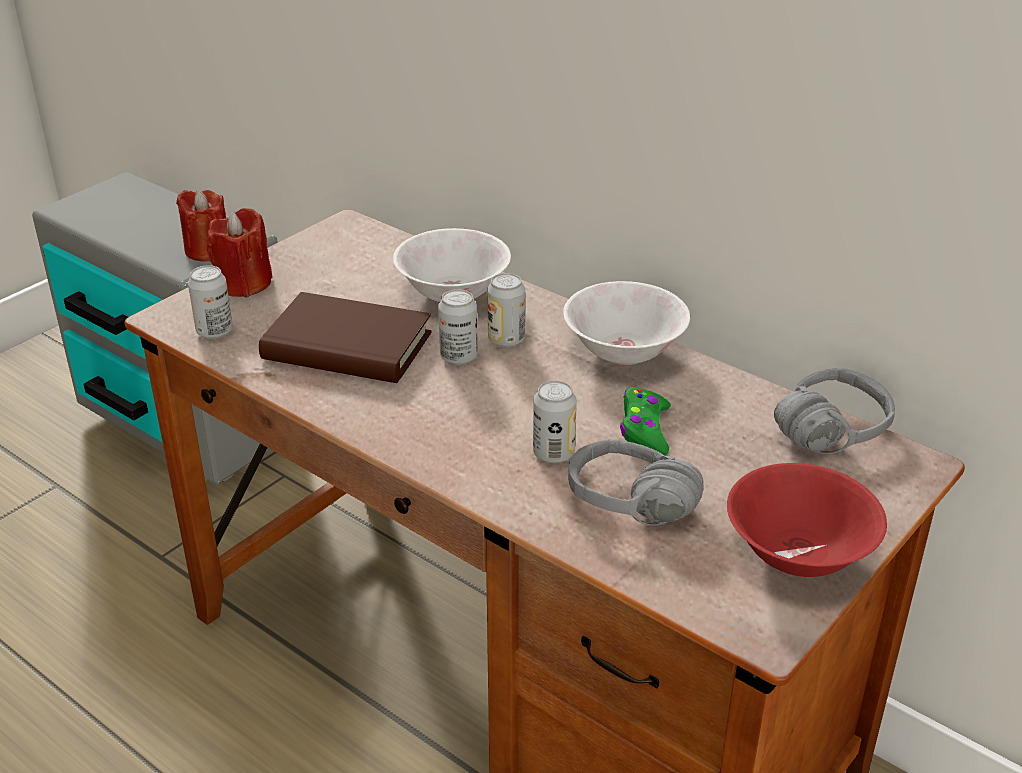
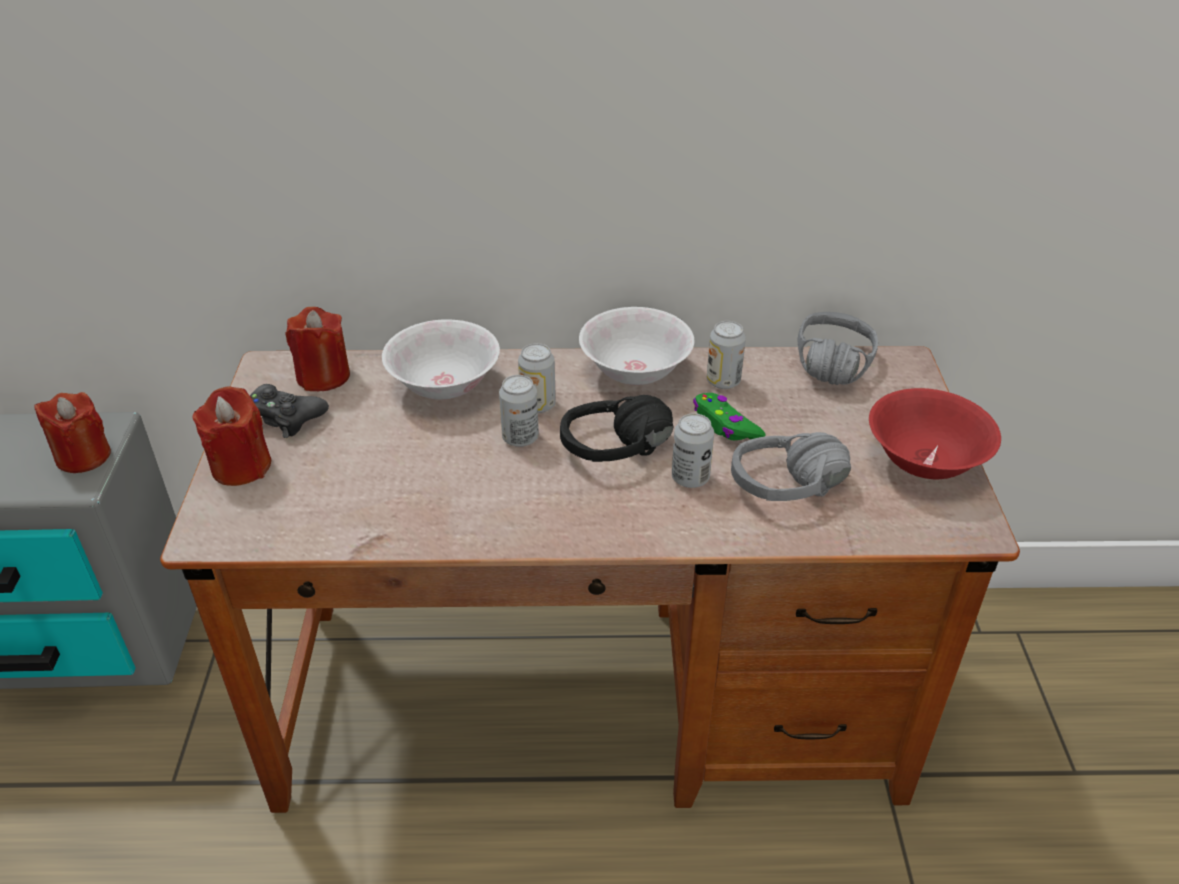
camera: 40 degrees left, 5 degrees up
(214, 331) = (274, 524): can -> can (723, 381)
(312, 264) = (284, 418): none -> black game controller
(347, 347) = (417, 476): brown book -> none
(376, 248) = (323, 376): none -> red candle
(519, 410) = (622, 457): none -> black headphones

